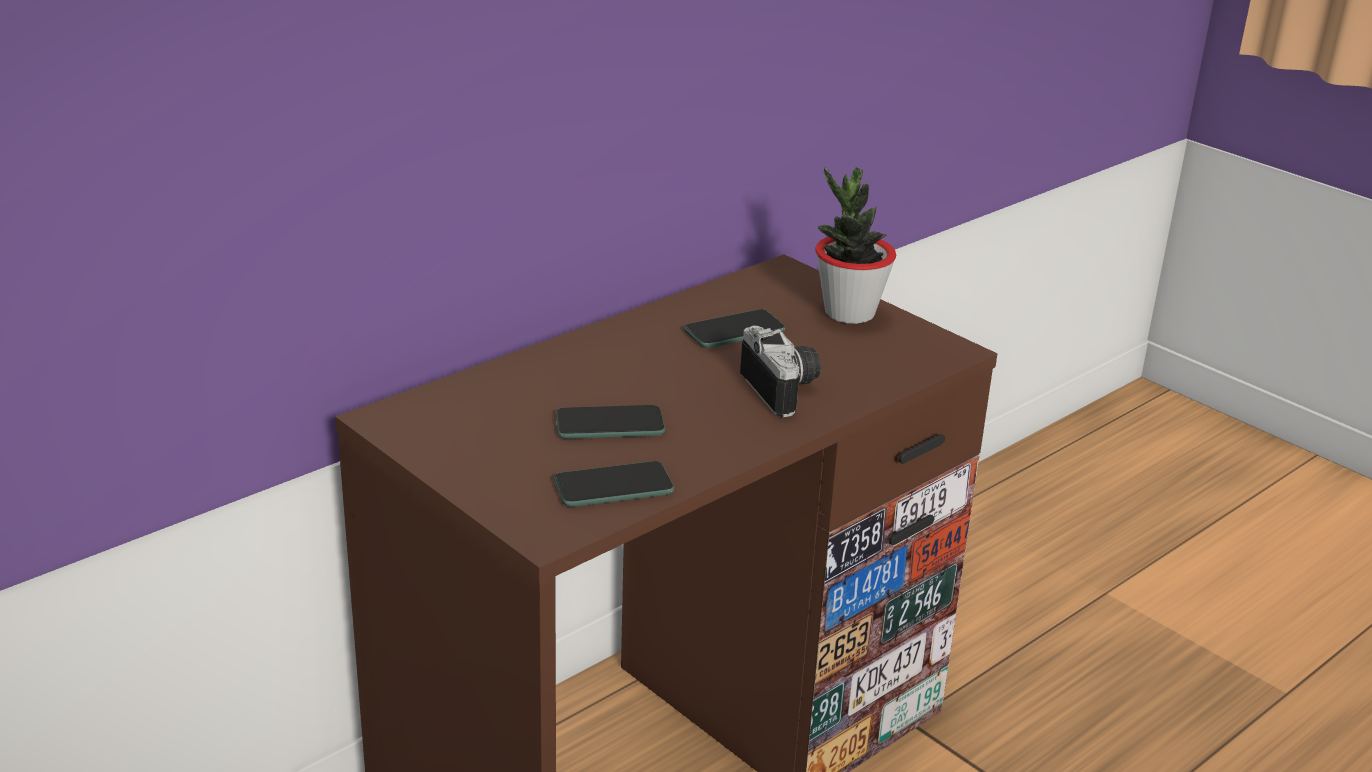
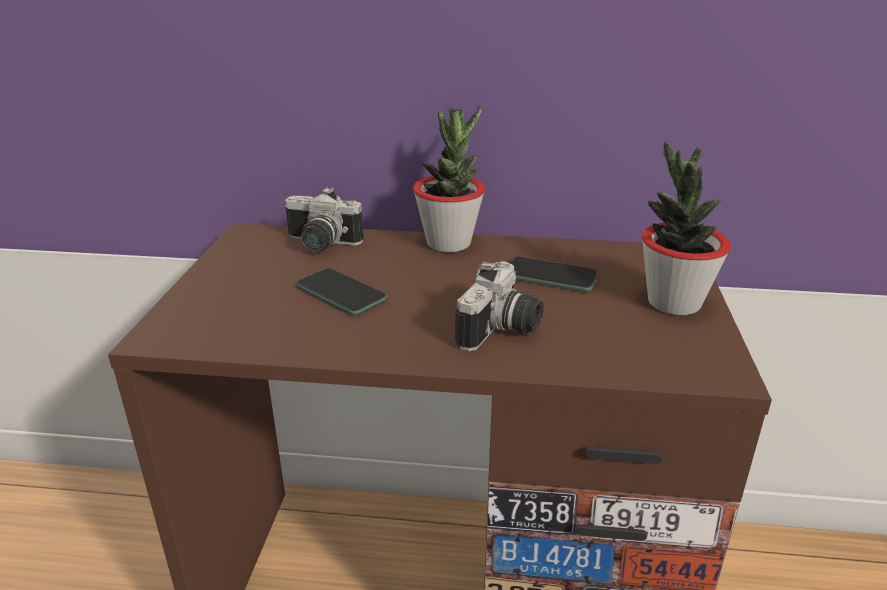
camera: 50 degrees right, 0 degrees up
(488, 394) = (320, 245): none -> camera
(598, 339) = (449, 243): none -> potted plant
(613, 486) = (254, 331): phone -> none

